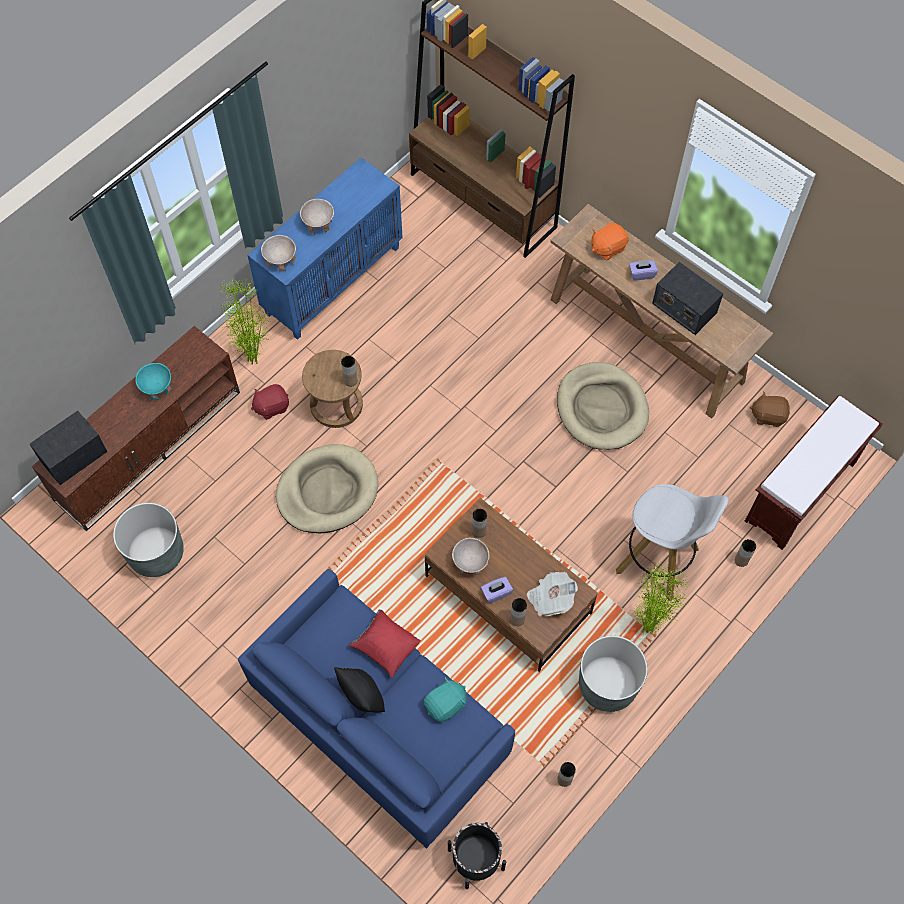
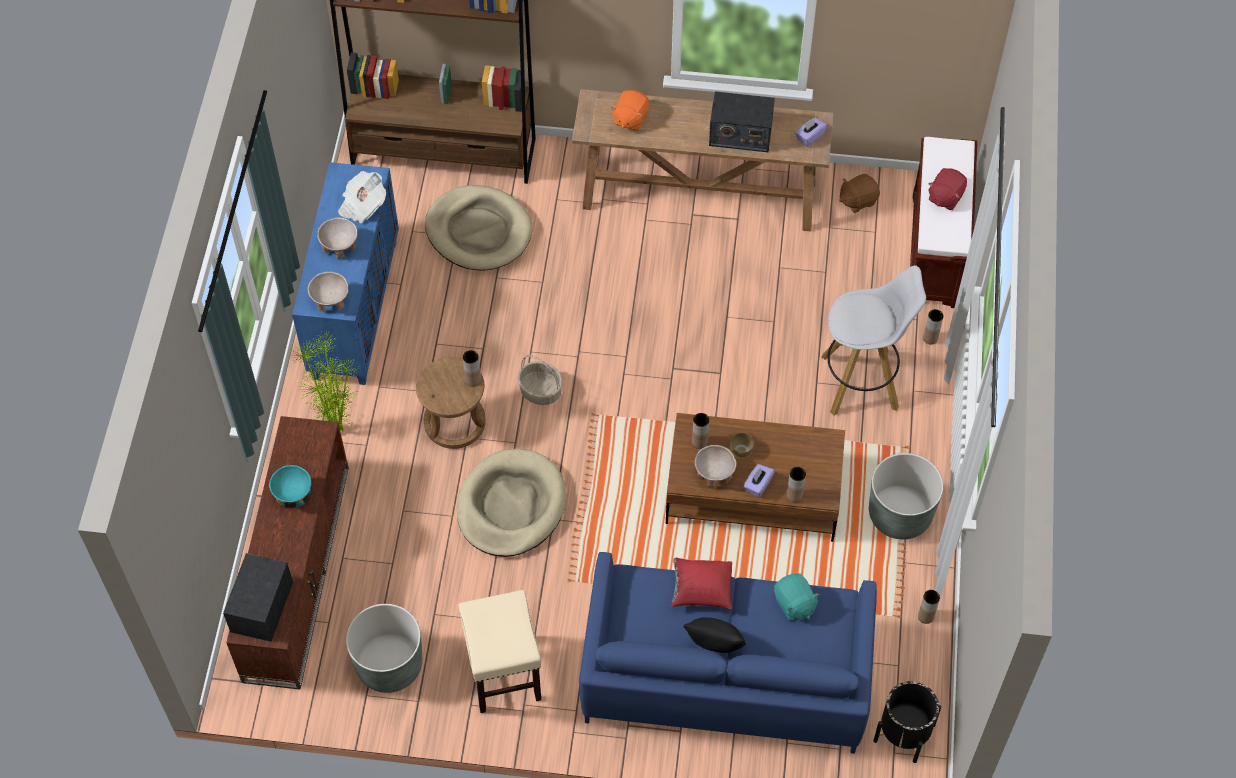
camera: 35 degrees left, 5 degrees down
(227, 610) = (503, 672): none -> beige stool
(271, 406) = (391, 462): red plush toy -> red plush toy (945, 197)
(414, 419) = (541, 391): none -> basket
(446, 705) = (794, 604): turquoise plush toy -> turquoise plush toy turned 135 degrees clockwise
(505, 558) = (742, 451): none -> brown bowl
(550, 598) = (809, 460): newspaper -> newspaper (362, 205)
(601, 408) = (707, 279): beige dog bed -> beige dog bed (479, 231)
(641, 274) = (679, 125): purple tissue box -> purple tissue box (809, 137)
(646, 627) = (894, 445): potted plant -> none

